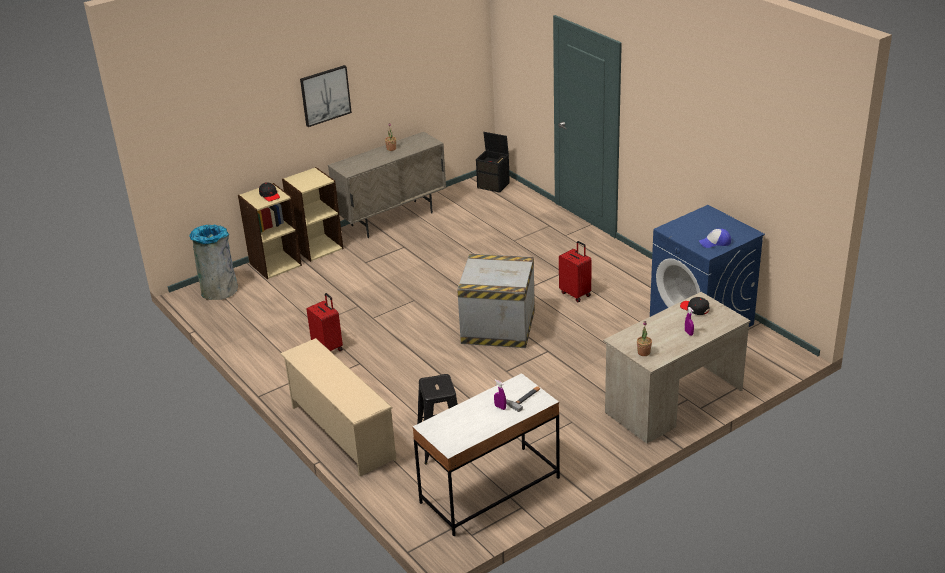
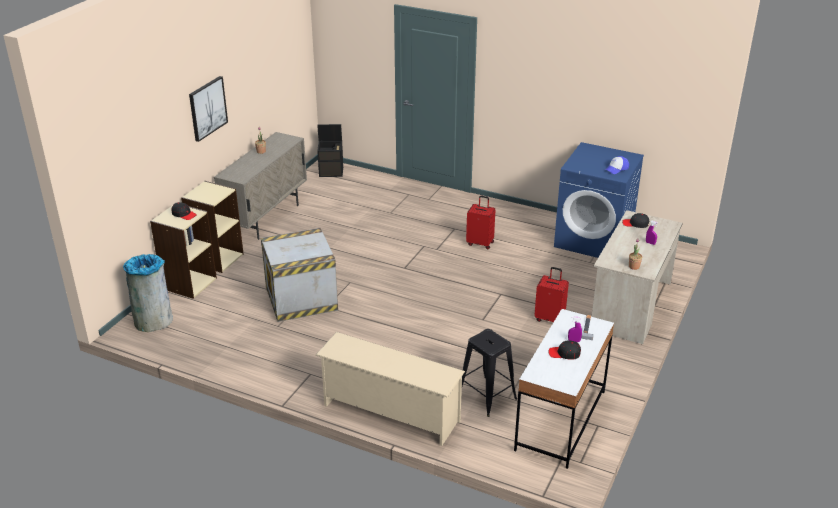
camera: 30 degrees left, 0 degrees up
(328, 347) = (309, 343): red suitcase -> red suitcase (550, 318)
(478, 416) = (564, 353): none -> black cap
(498, 327) = (443, 286): crate -> crate (301, 299)

